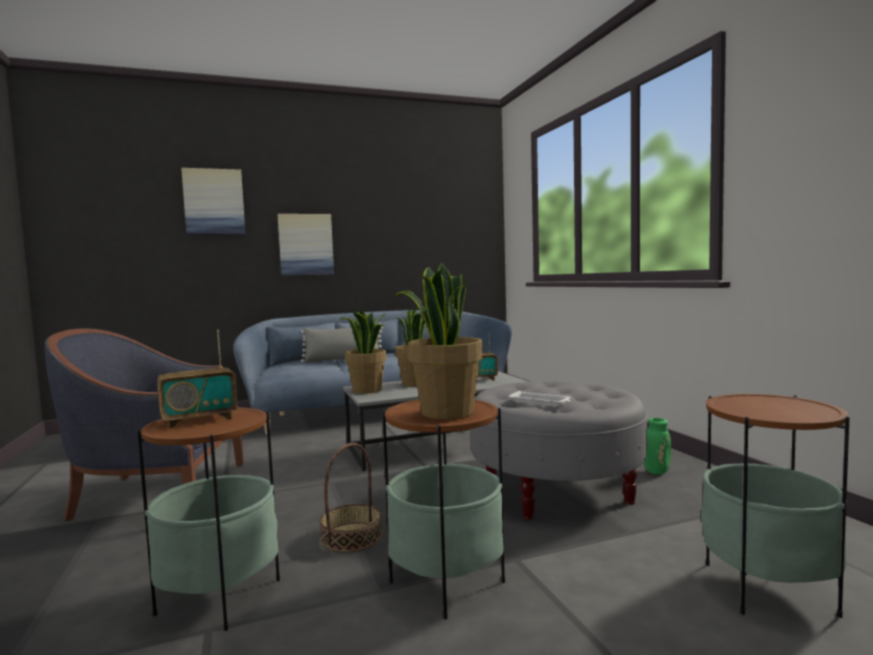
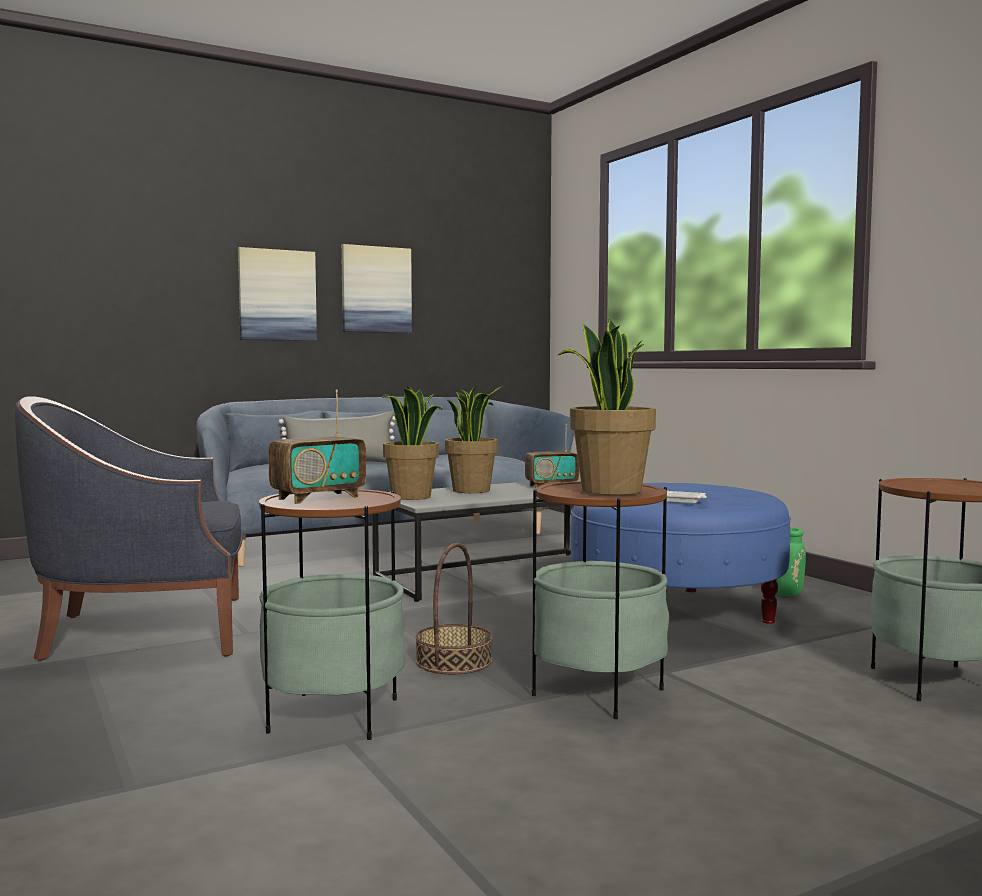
camera: 10 degrees left, 0 degrees up
(214, 202) = (146, 224): picture -> picture (376, 290)
(556, 488) = (676, 612): grey ottoman -> blue ottoman

